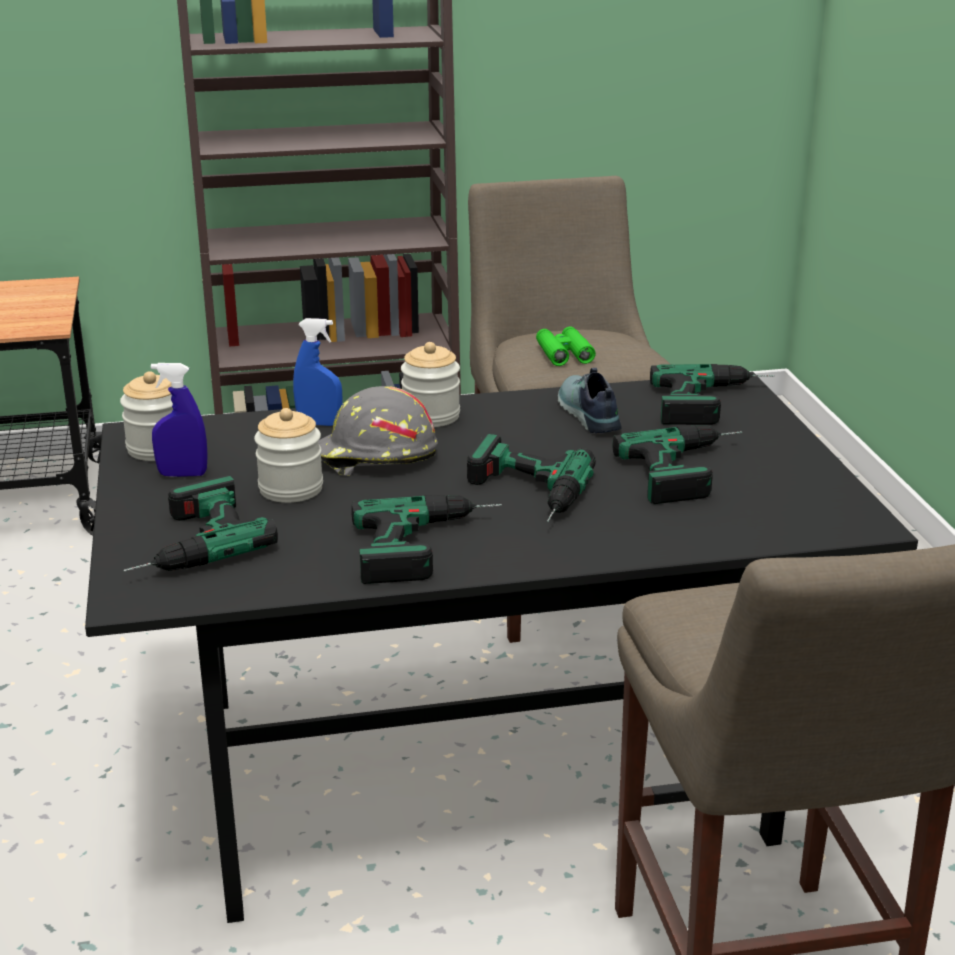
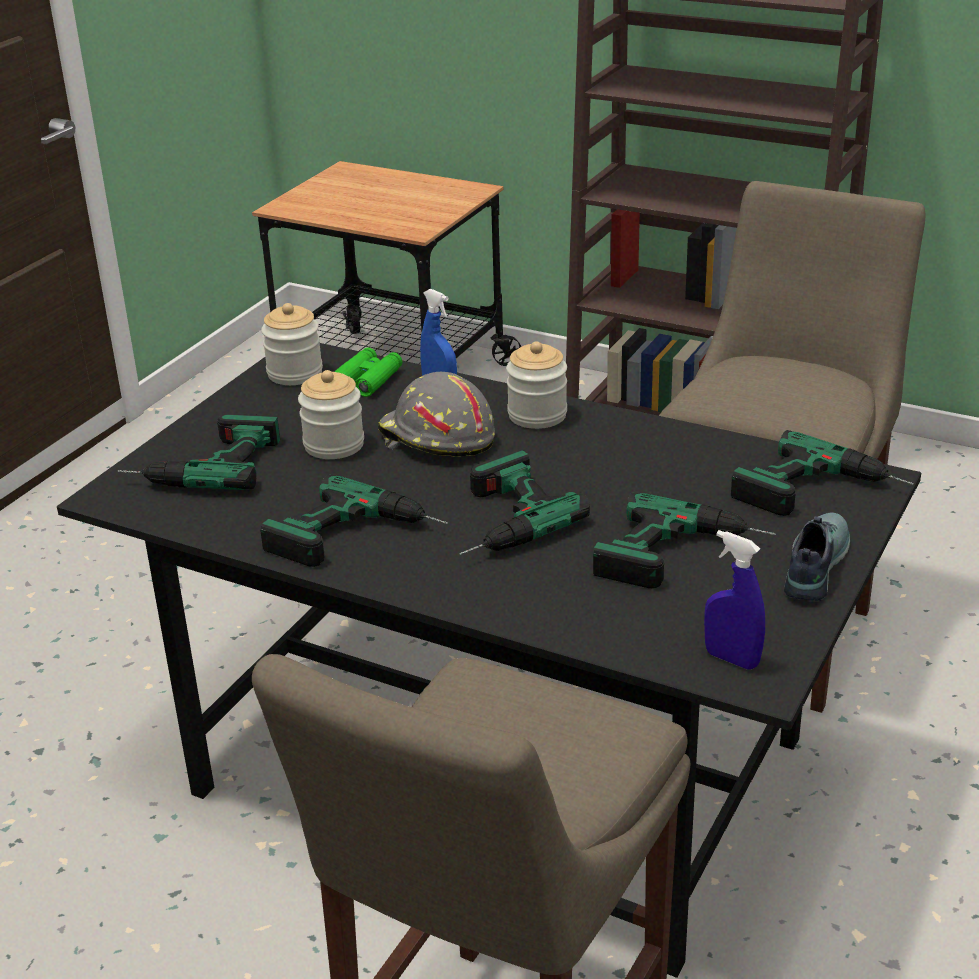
camera: 40 degrees right, 5 degrees up
(182, 474) = (280, 403): blue spray bottle -> blue spray bottle (731, 659)
(564, 354) = (756, 389): green binoculars -> green binoculars (367, 380)
(586, 414) = (676, 460): shoe -> shoe (812, 565)

